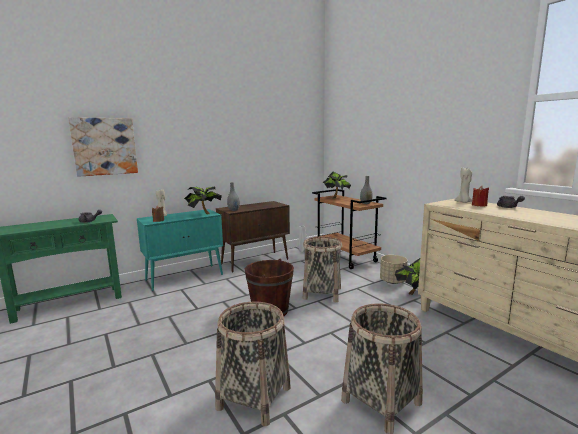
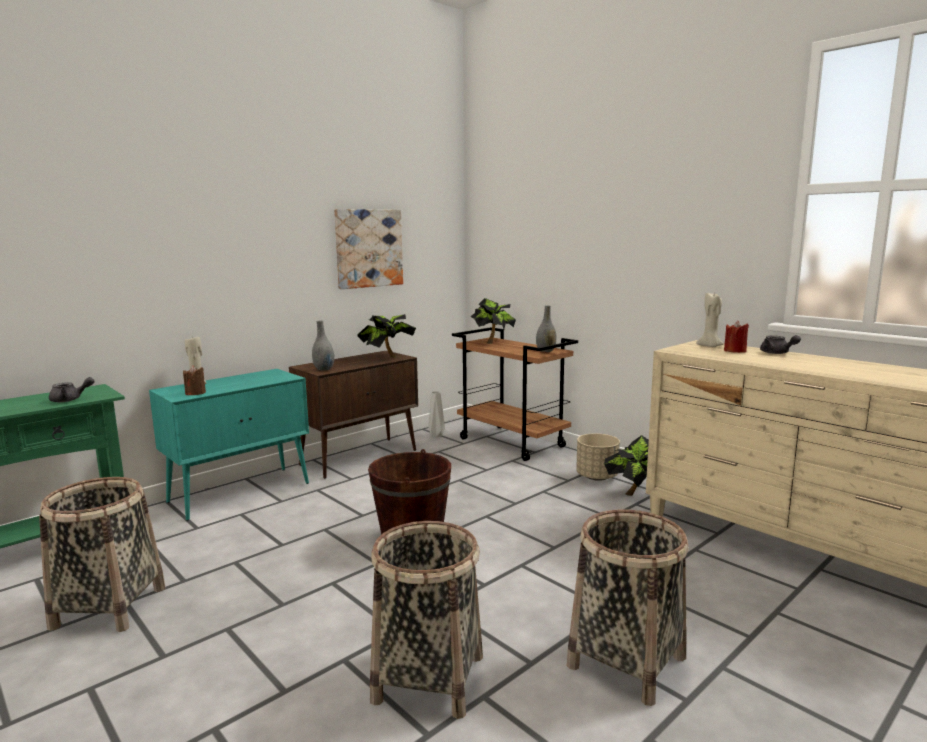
camera: 10 degrees left, 0 degrees up
(104, 146) = (88, 260): picture -> picture (368, 248)
(203, 214) = (272, 378): potted plant -> potted plant (387, 357)
(322, 293) = (490, 503): basket -> basket (110, 607)

